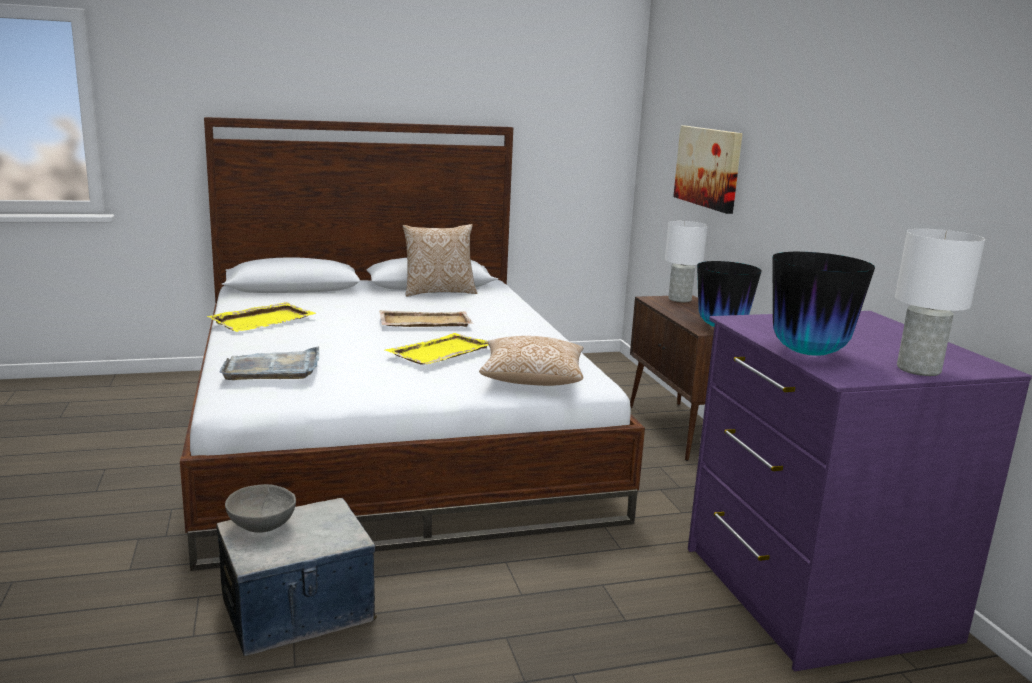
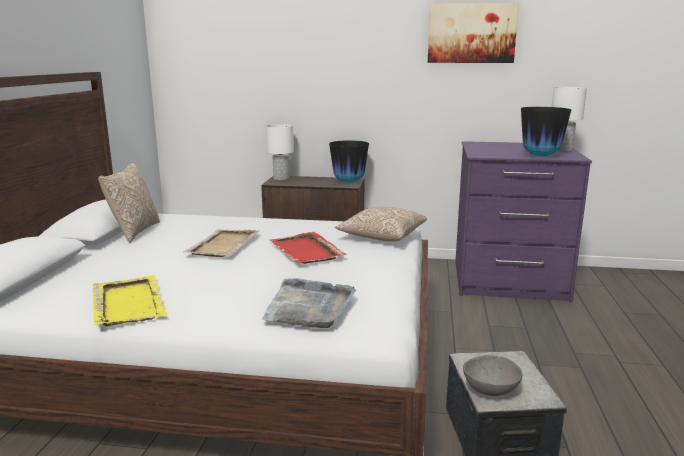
camera: 65 degrees left, 0 degrees up
(440, 352) = (306, 251): yellow tray -> red tray
(708, 167) = (269, 86): picture -> picture (471, 33)

